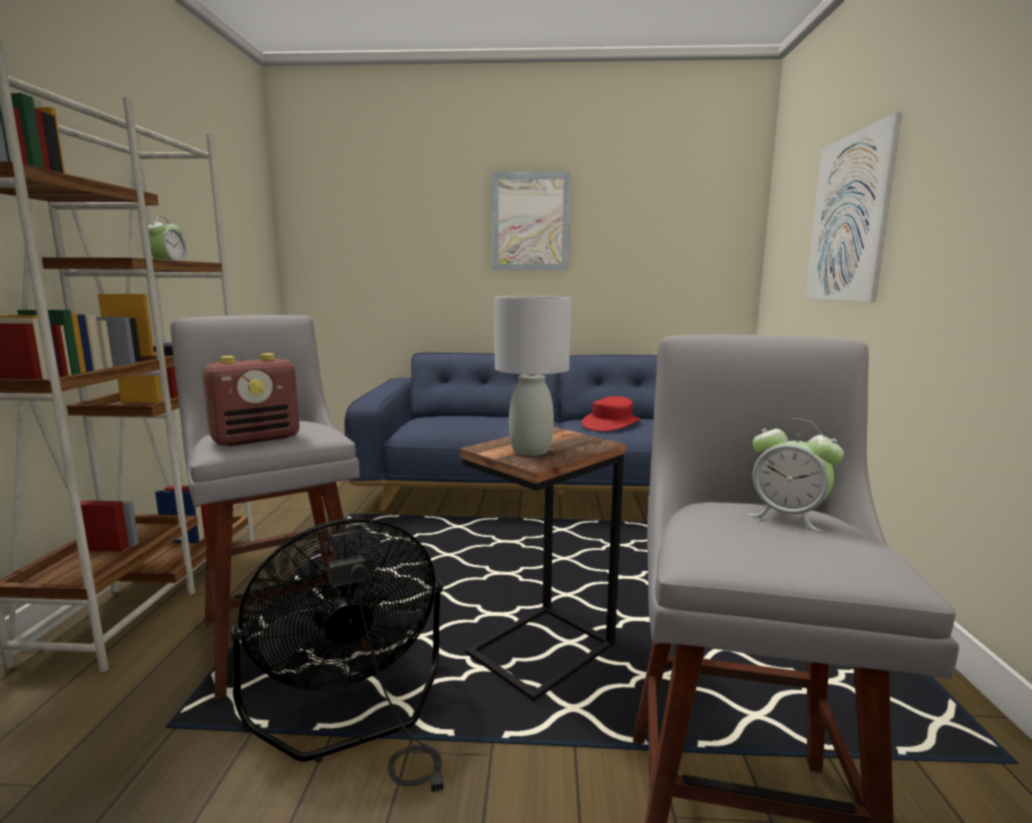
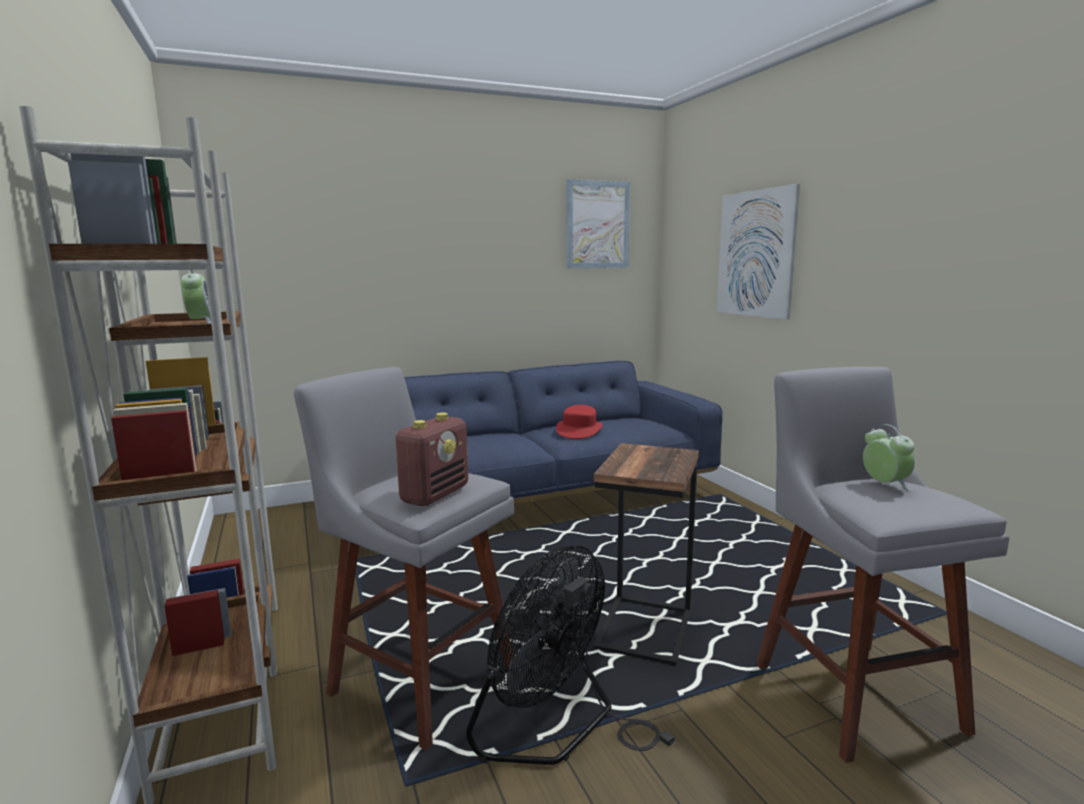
camera: 25 degrees left, 0 degrees up
(530, 222) = (467, 244): picture -> picture (597, 225)
(531, 450) = (648, 466): grey table lamp -> none
(788, 517) = (885, 485): alarm clock -> alarm clock turned 120 degrees counterclockwise

